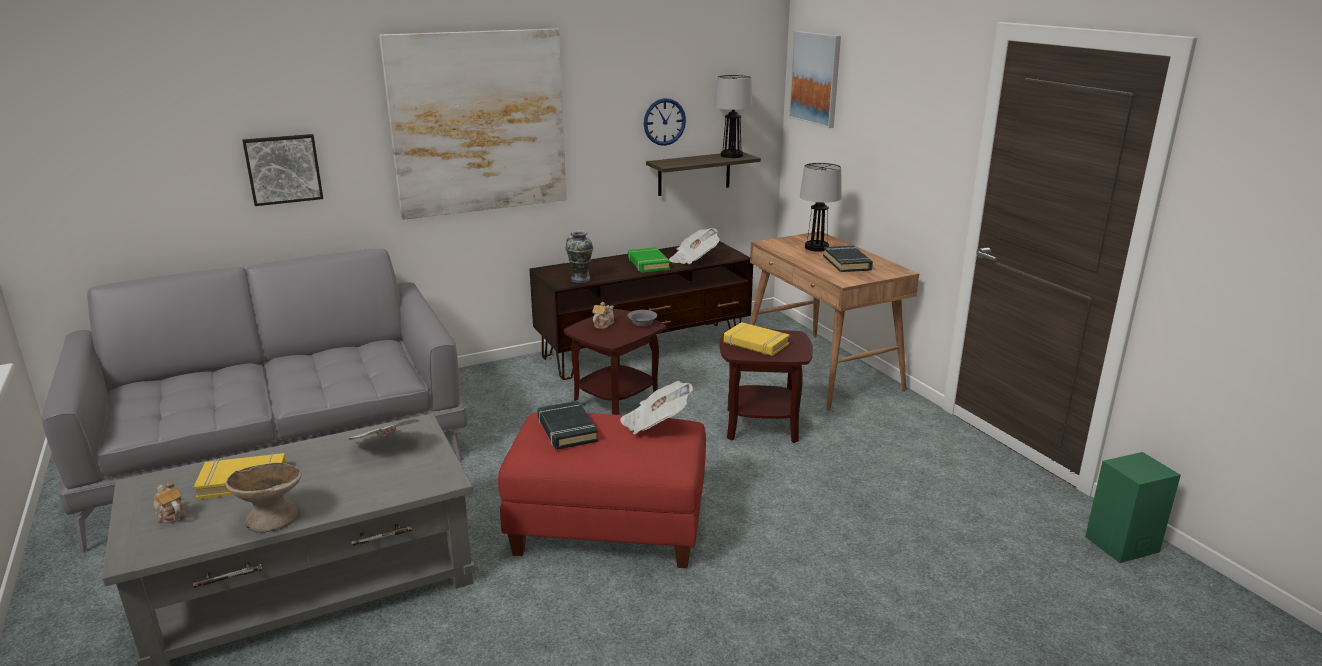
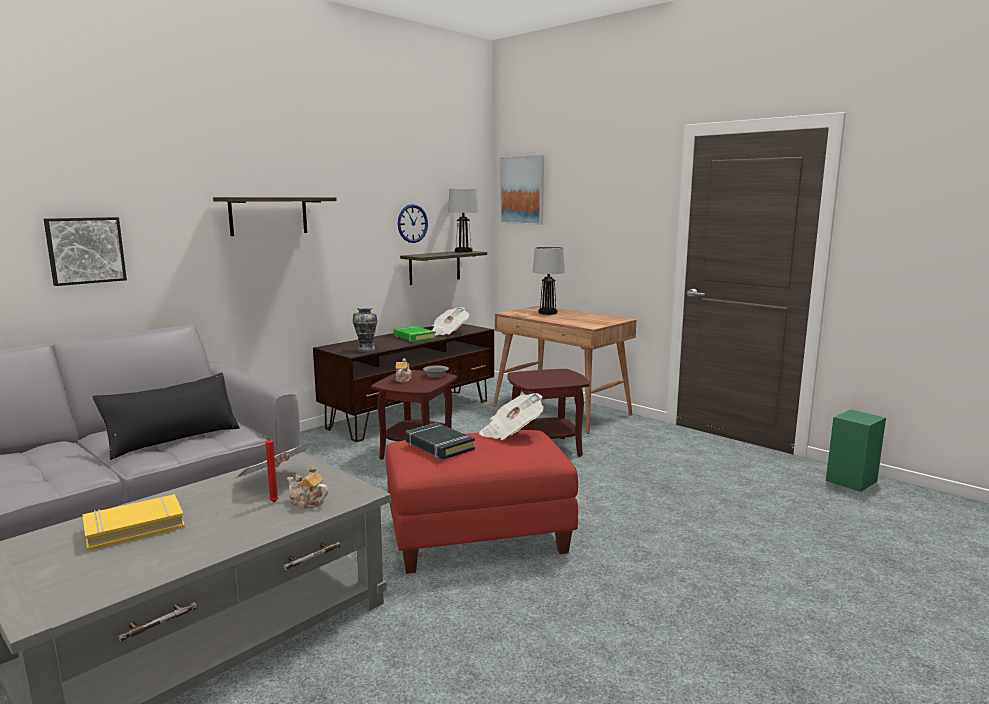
camera: 20 degrees left, 10 degrees down
(170, 515) = (63, 570): teapot -> teapot (307, 502)
(271, 518) = (195, 551): beige bowl -> none
(336, 377) = (173, 439): none -> black pillow
(365, 475) = (272, 502): none -> red candle
(479, 123) = (268, 216): picture -> shelf
(755, 344) = (539, 378): yellow book -> none
(847, 263) = (580, 318): black book -> none

